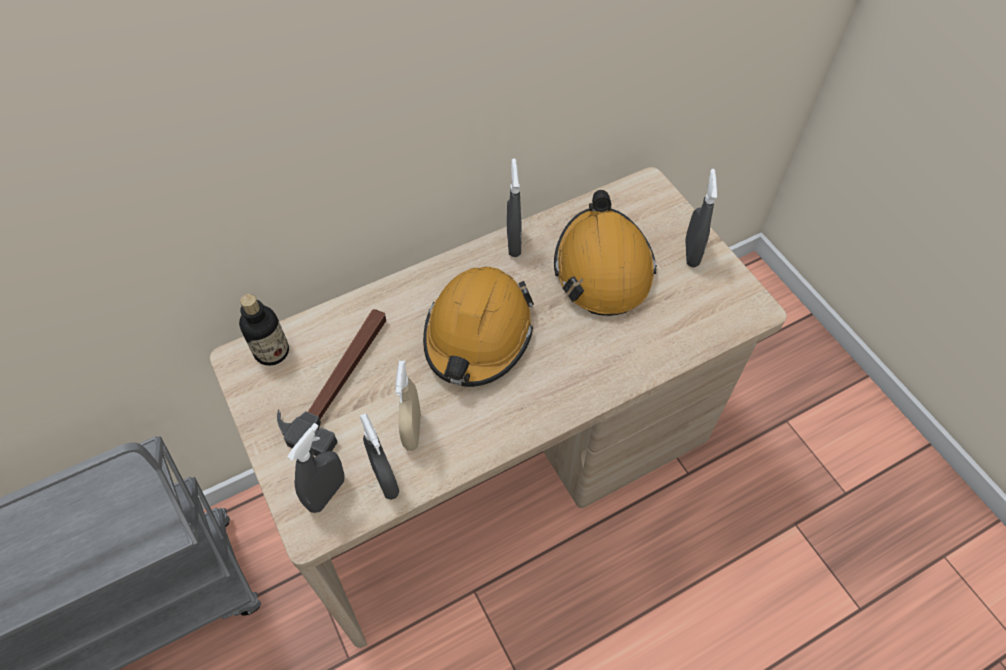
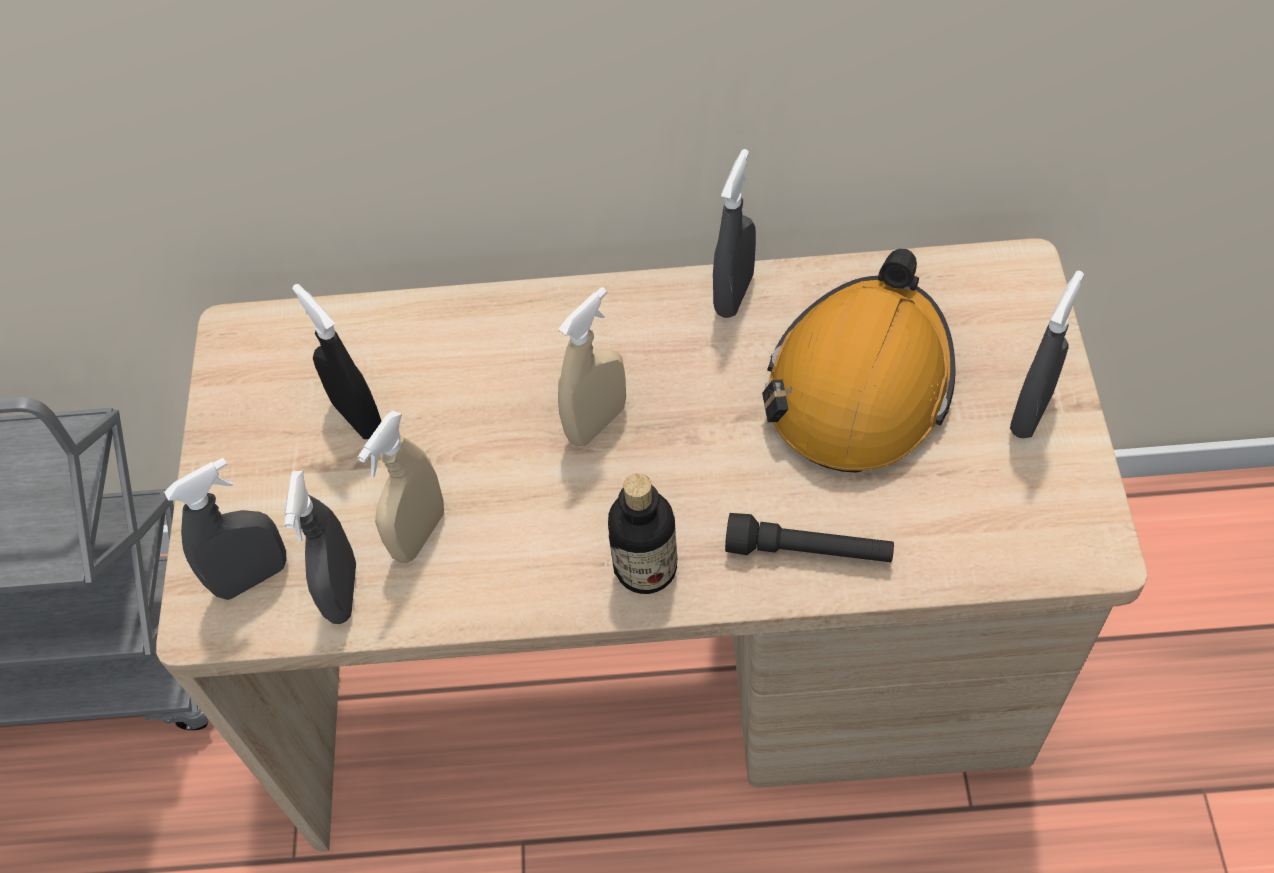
camera: 30 degrees right, 0 degrees up
(272, 352) = (286, 339): bottle -> bottle (646, 568)
(340, 380) = (357, 417): hammer -> black spray bottle
(478, 335) = (596, 423): orange hard hat -> beige spray bottle
(624, 361) = (808, 551): none -> black flashlight

